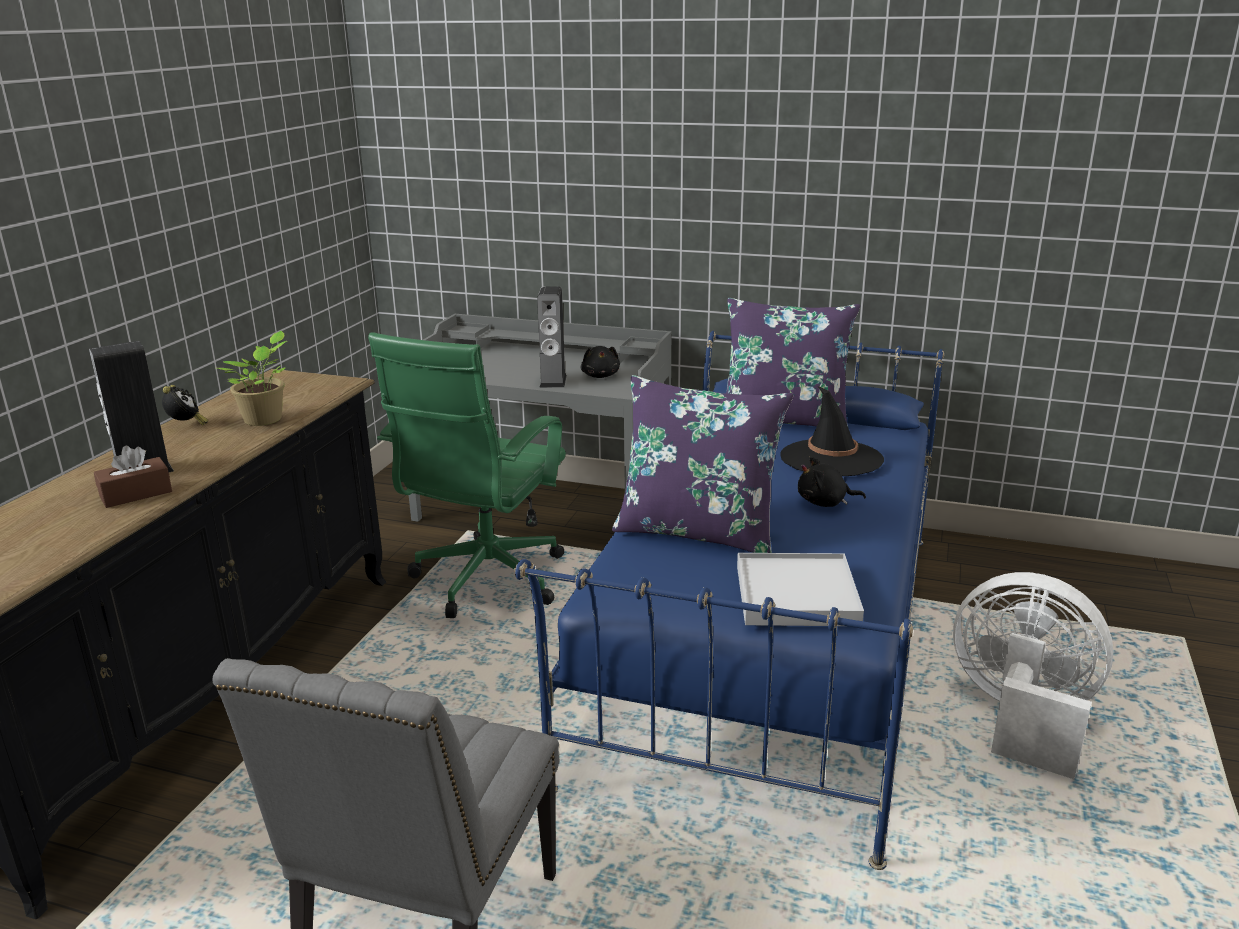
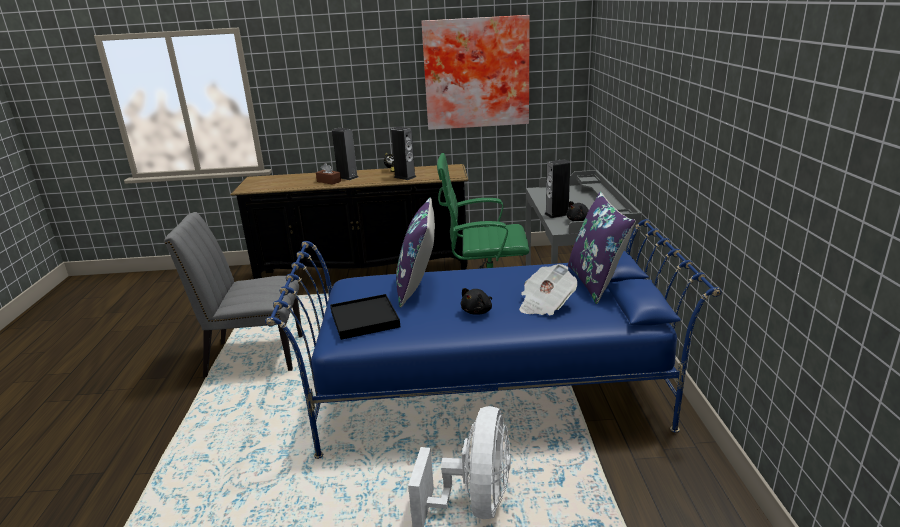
camera: 70 degrees right, 0 degrees up
(228, 173) = (476, 73): none -> picture
(266, 420) = (405, 177): potted plant -> speaker
(796, 595) = (365, 319): white tray -> black tray
(825, 503) = (478, 311): black plush toy -> black plush toy turned 120 degrees counterclockwise
(831, 458) = (545, 304): black hat -> newspaper

